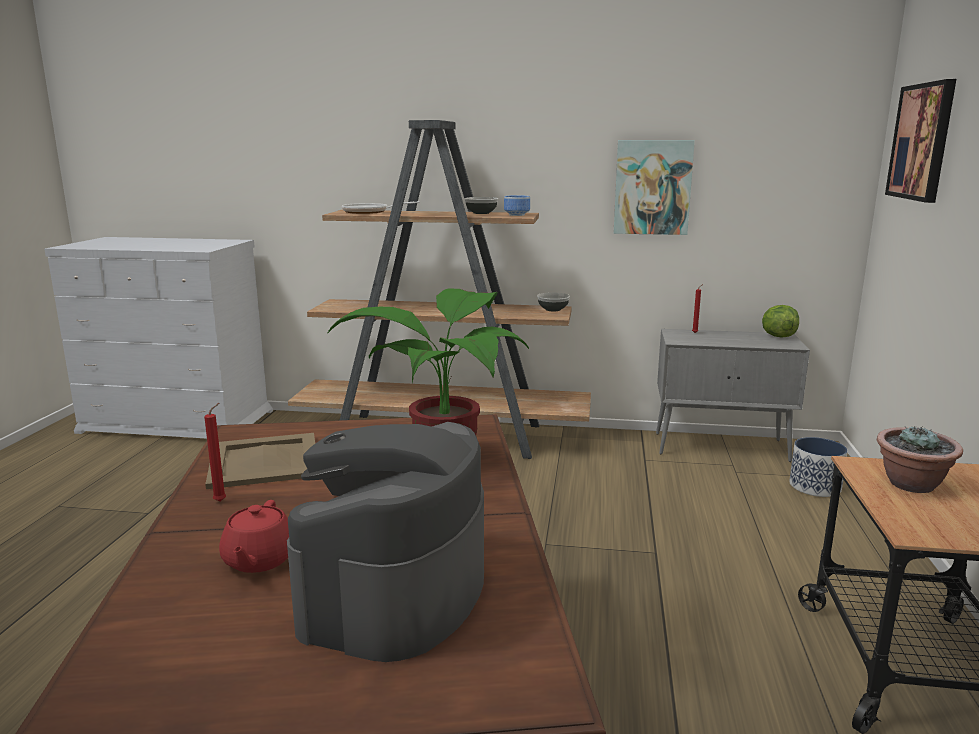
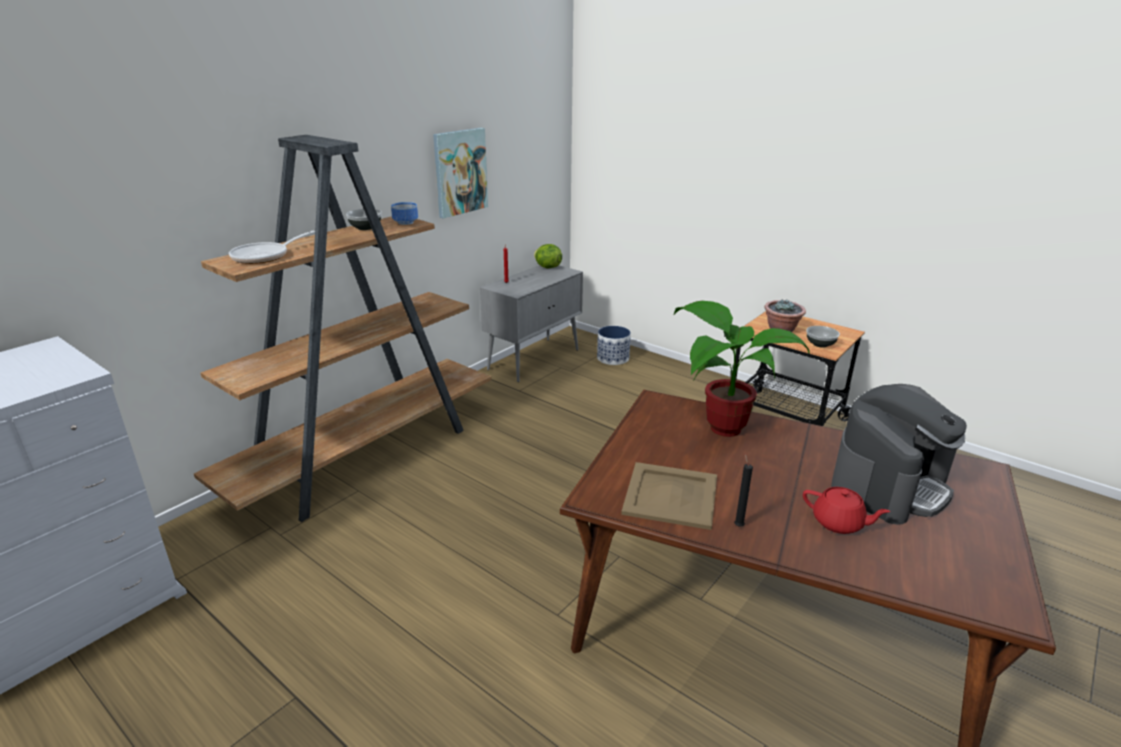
camera: 60 degrees left, 10 degrees up
(222, 501) = (738, 525): red candle -> black candle
(394, 590) = (889, 484): coffee machine -> coffee machine turned 90 degrees counterclockwise
(553, 309) = (428, 299): bowl -> bowl (820, 344)
(921, 142) = (630, 121): picture -> none

